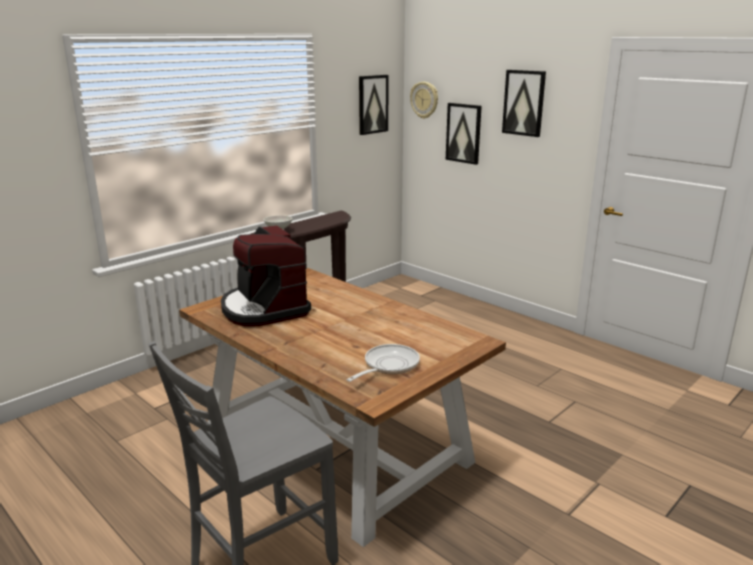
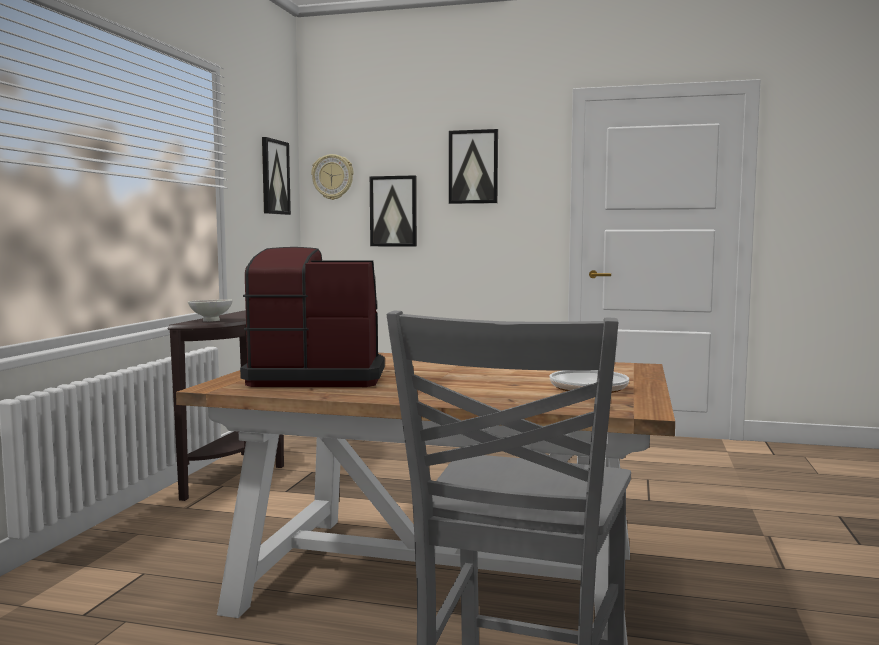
camera: 30 degrees left, 15 degrees down
(264, 308) = (316, 377): coffee machine -> coffee machine turned 150 degrees clockwise

